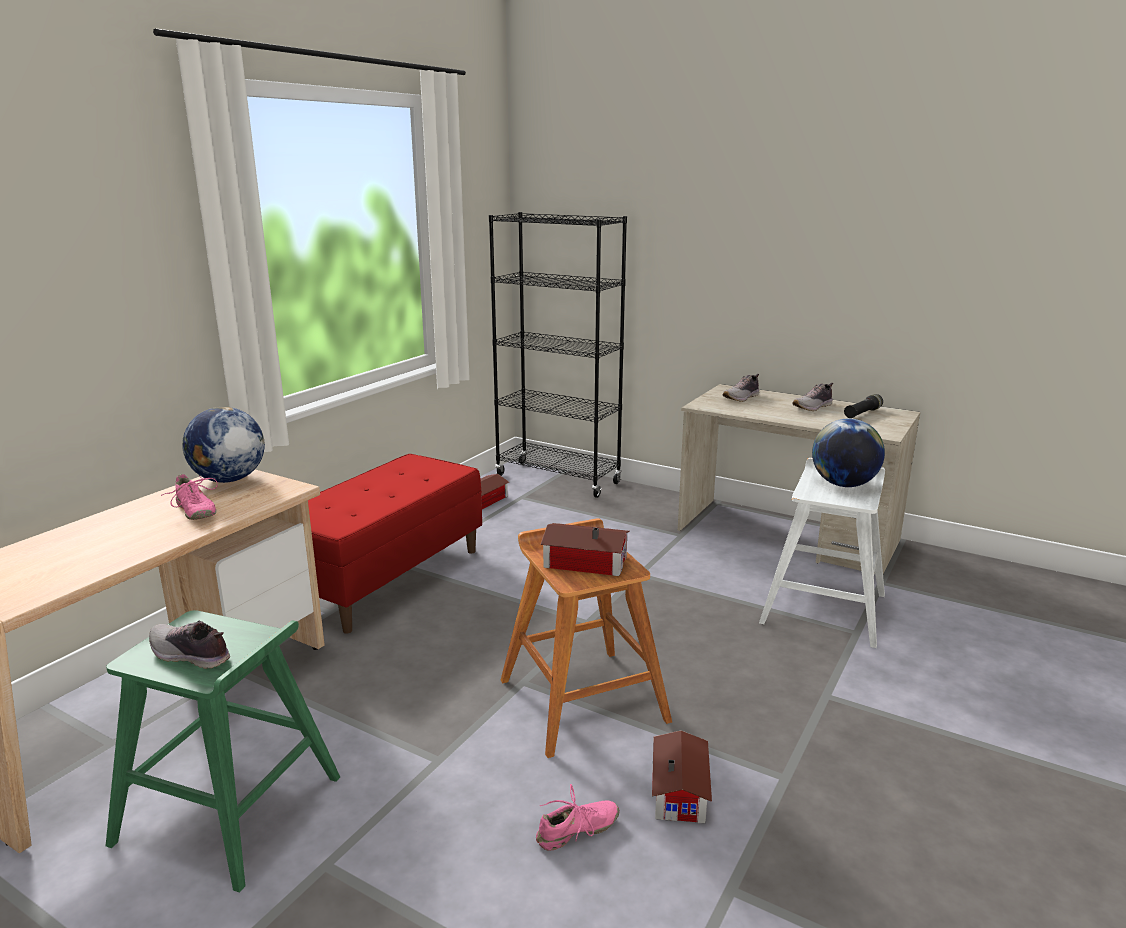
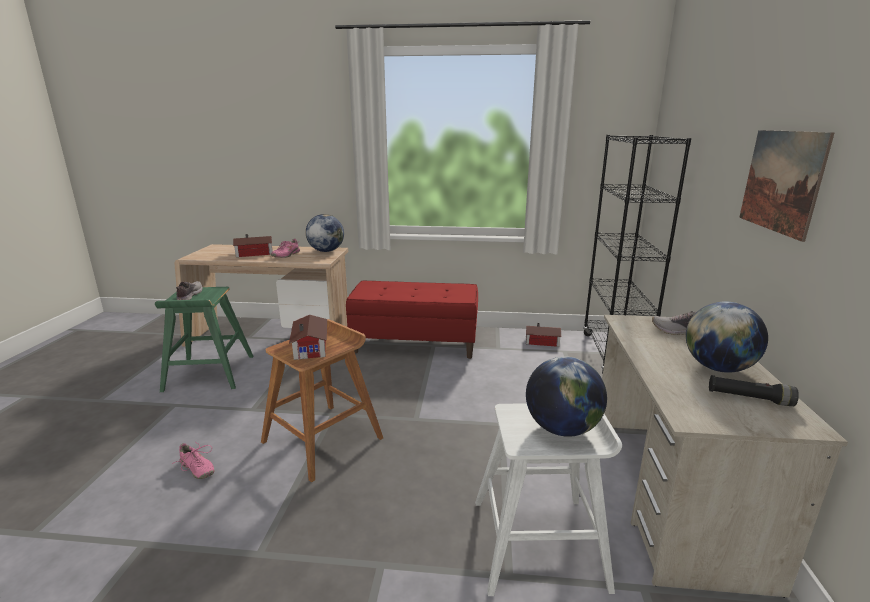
camera: 65 degrees right, 0 degrees up
(682, 789) = (239, 502): toy house -> toy house (255, 253)
(788, 250) = (781, 181): none -> picture
(813, 407) = (718, 368): shoe -> globe

